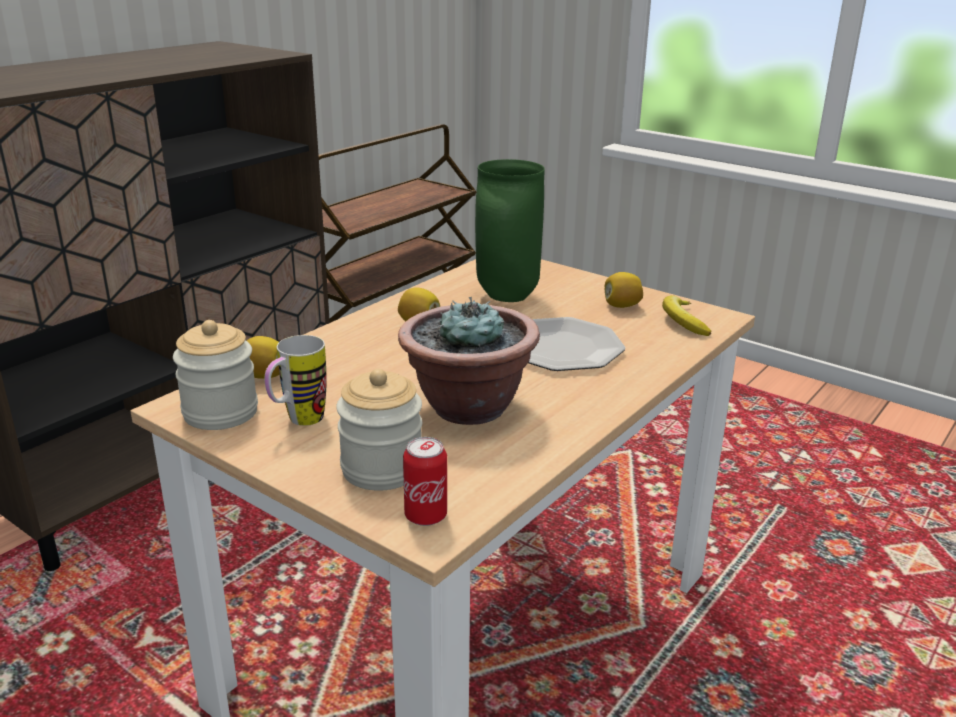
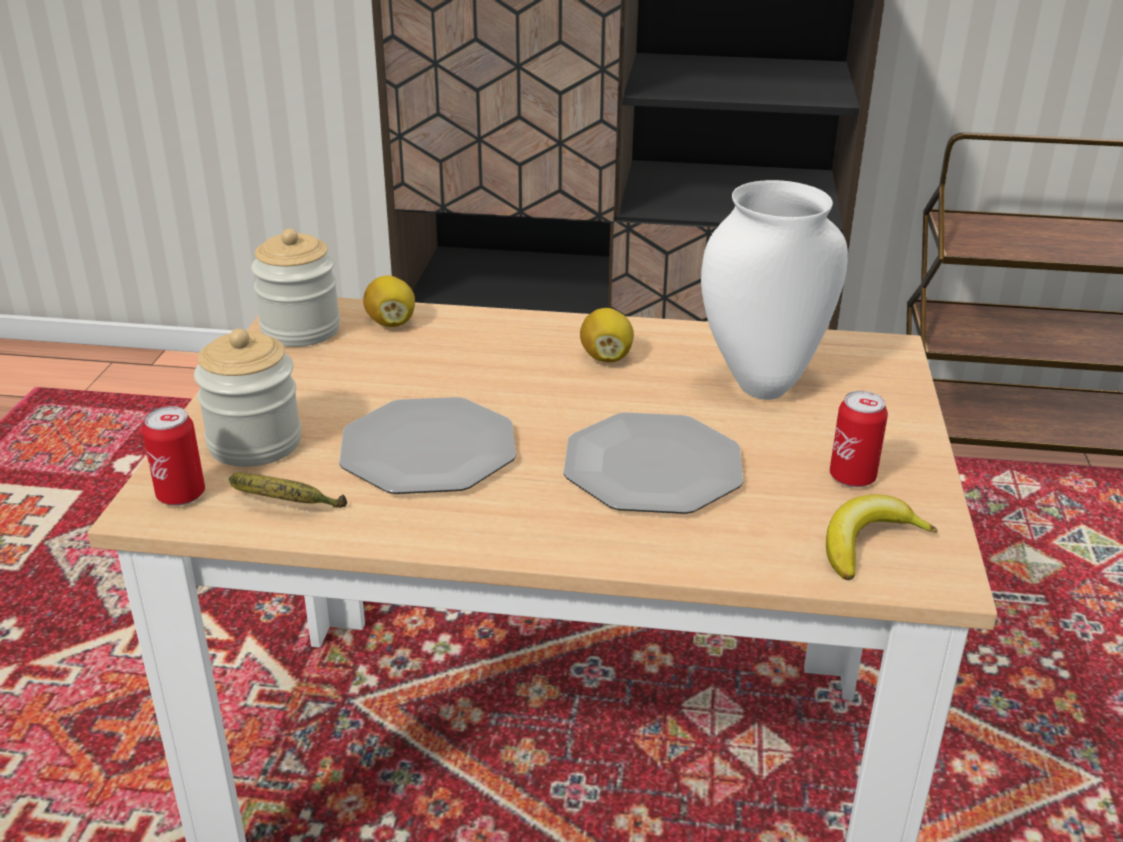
camera: 60 degrees right, 5 degrees up
(298, 422) = (313, 370): mug -> none
(467, 406) = (428, 449): potted plant -> plate
(485, 475) = (284, 505): none -> banana
(509, 297) = (761, 387): green vase -> white vase
(621, 306) = (852, 477): lemon -> can

